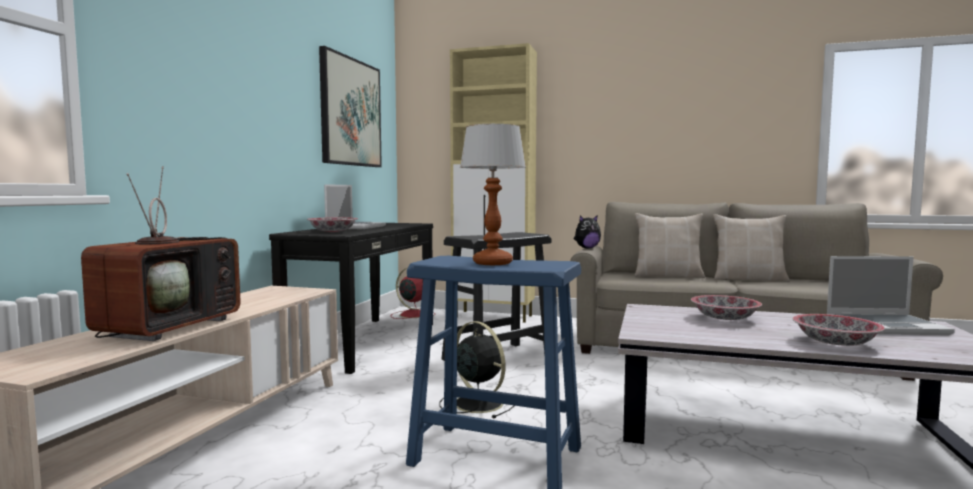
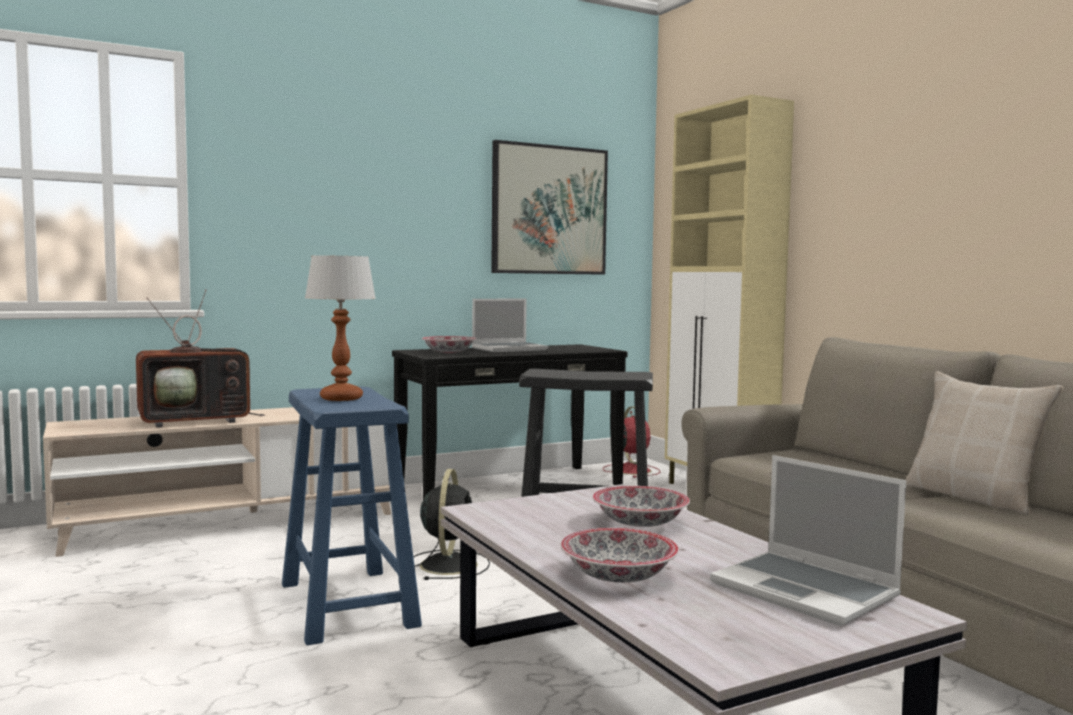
camera: 45 degrees right, 0 degrees up
(587, 248) = (738, 405): plush toy -> none
(668, 276) = (853, 468): beige pillow -> none

